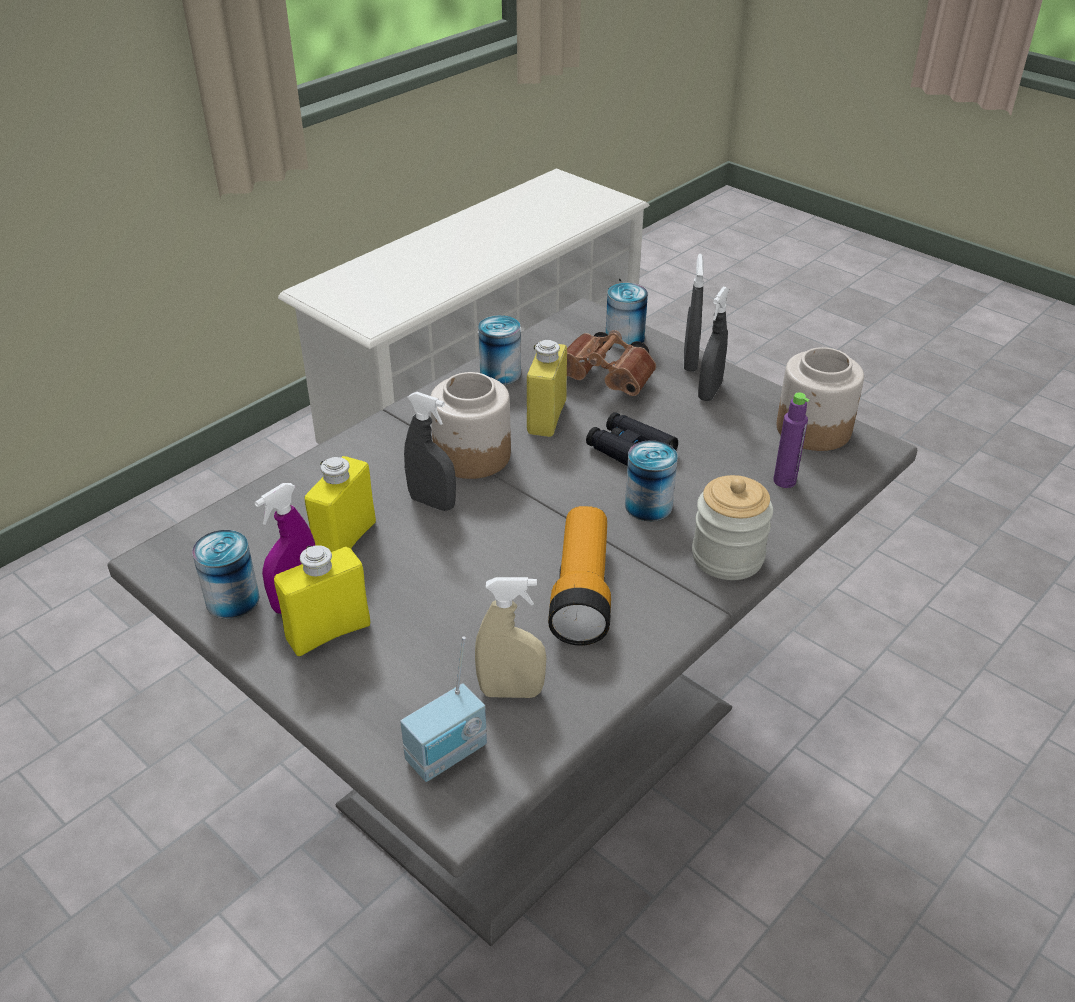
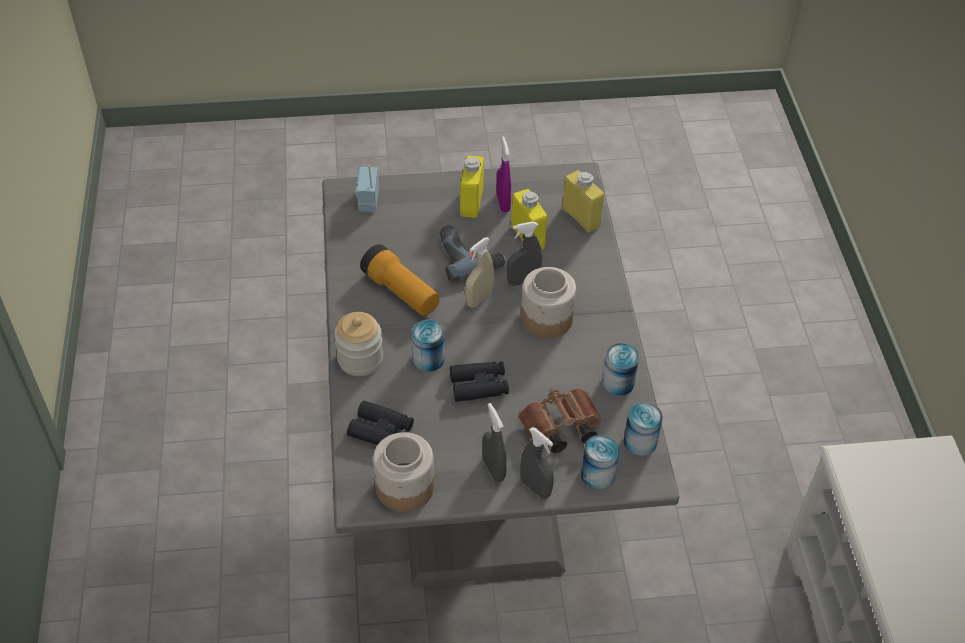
camera: 130 degrees right, 10 degrees up
(232, 599) = (525, 185): can -> can (640, 442)
(442, 572) = (468, 255): none -> power drill
(511, 692) = (375, 234): beige spray bottle -> beige spray bottle (479, 299)
(546, 417) = (549, 372): yellow bottle -> yellow bottle (581, 217)
(784, 481) = (381, 431): purple bottle -> black binoculars

